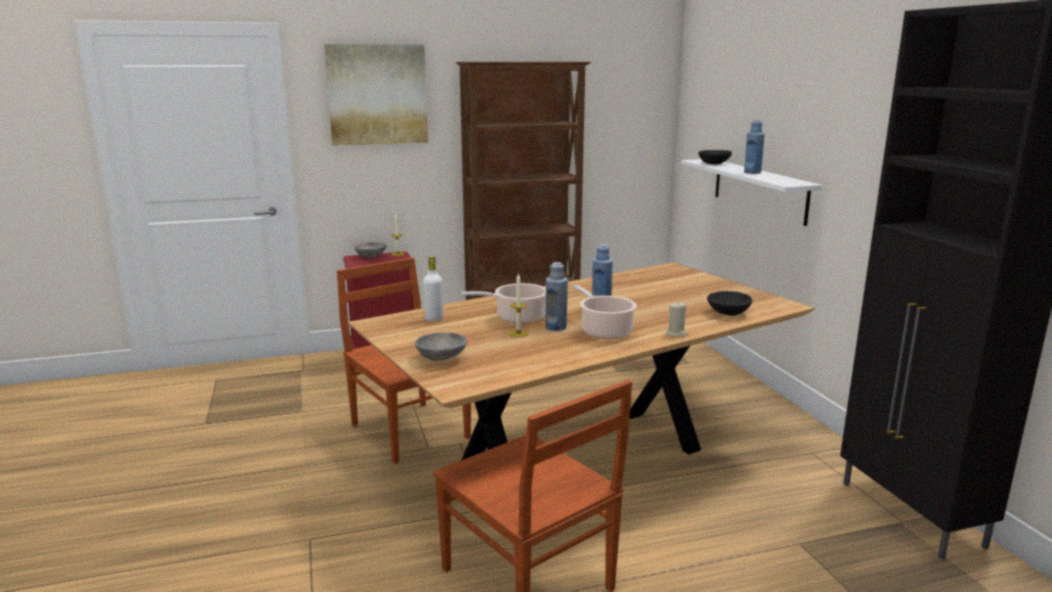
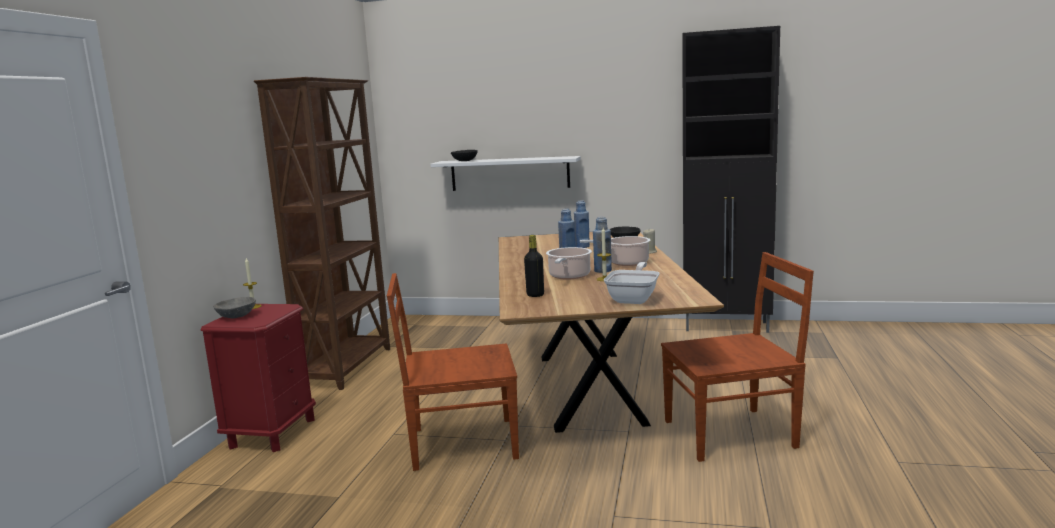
camera: 60 degrees left, 5 degrees down
(377, 94) = (198, 118): picture -> none
(434, 318) = (535, 295): white bottle -> black bottle
(442, 358) = (634, 299): grey bowl -> frying pan
(752, 172) = (516, 159): blue bottle -> blue bottle (582, 246)

